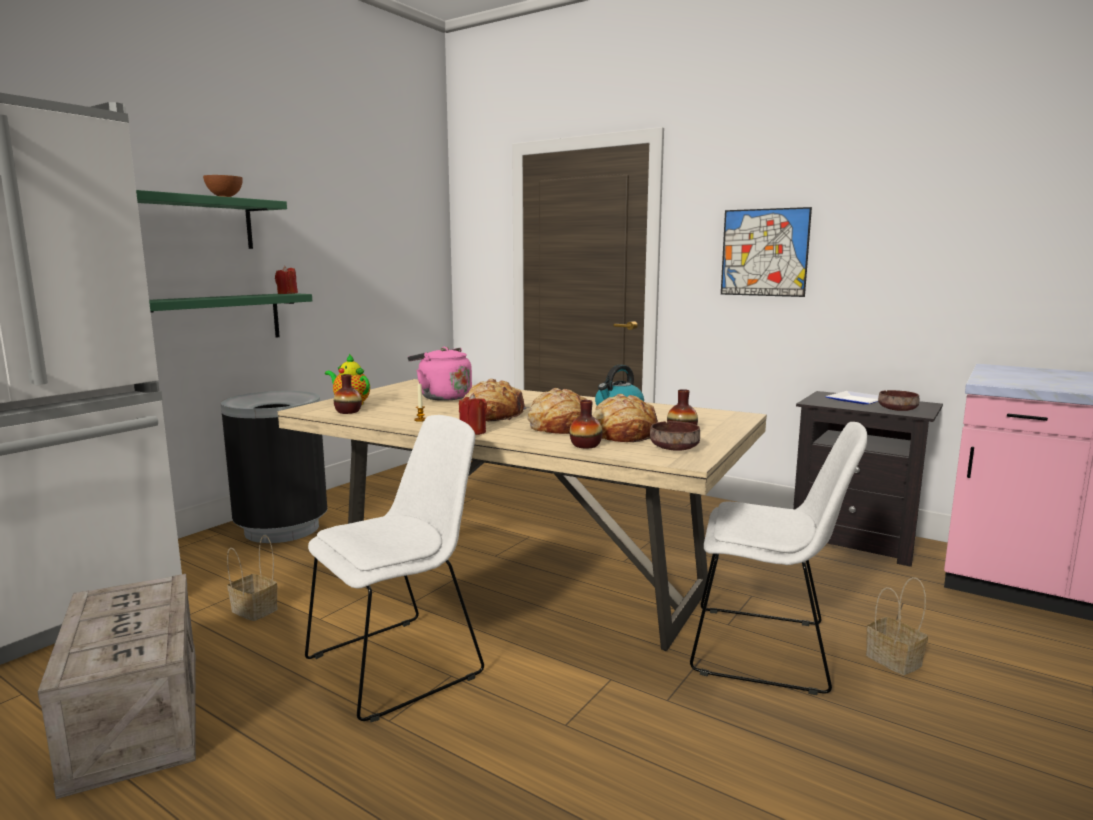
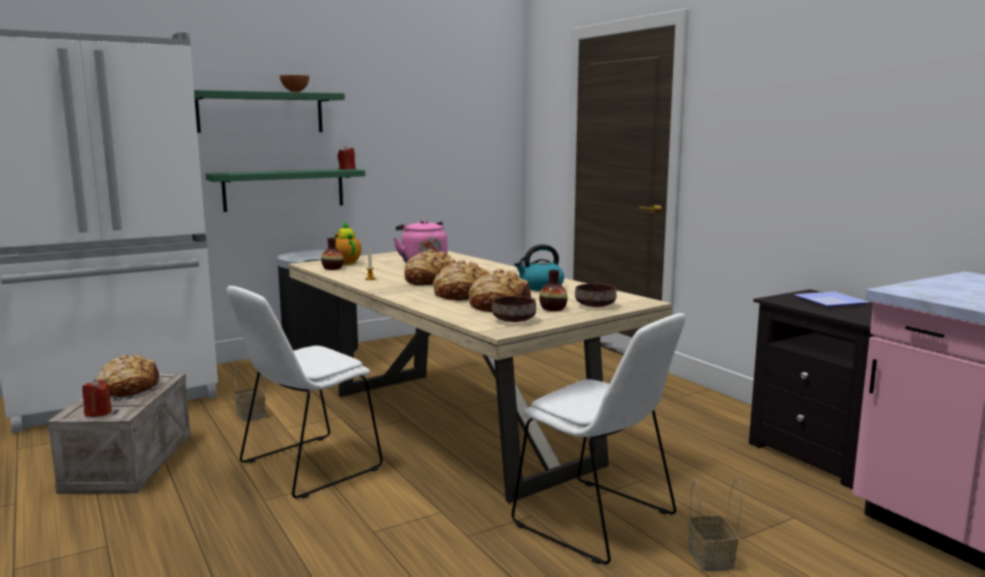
camera: 25 degrees right, 0 degrees up
(121, 609) = (129, 387): none -> bread
(400, 664) = (306, 467): white chair -> white chair turned 150 degrees clockwise
(472, 432) = (387, 291): red candle -> red candle (98, 413)
(585, 445) = (449, 310): vase -> none
(764, 252) = (769, 138): picture -> none
(897, 410) = (852, 315): brown bowl -> brown bowl (594, 306)

